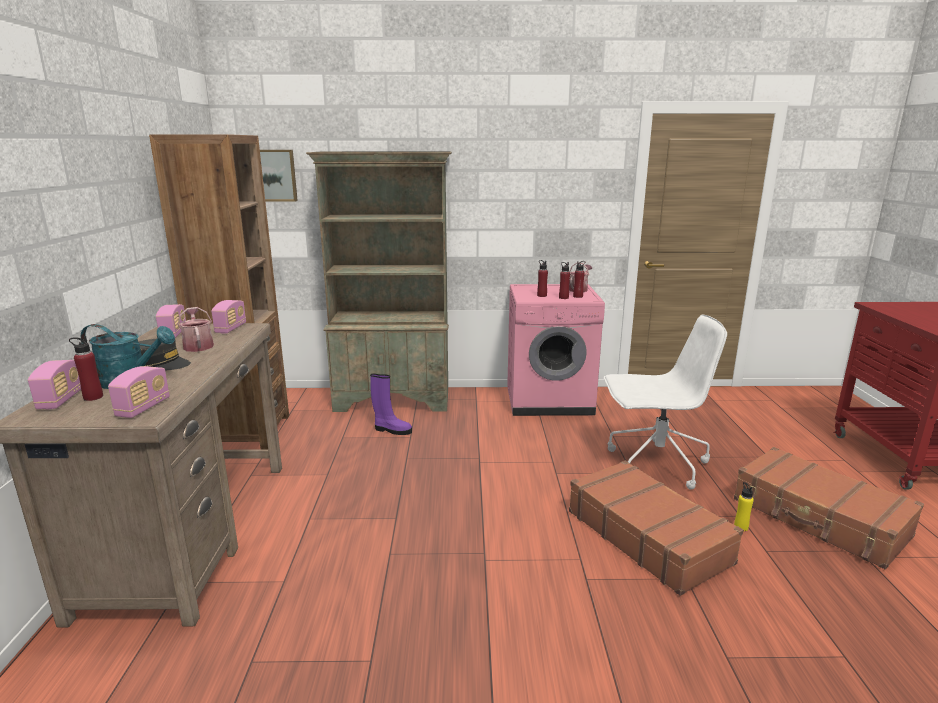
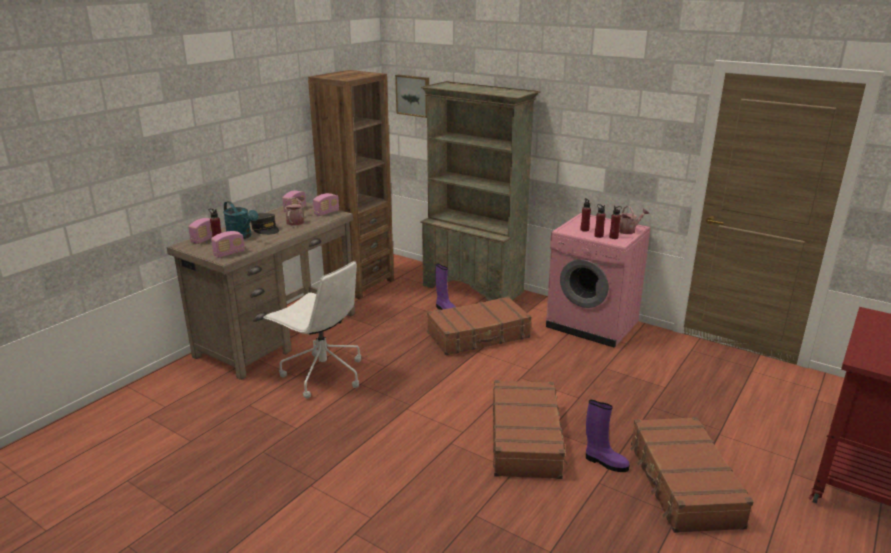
camera: 35 degrees right, 5 degrees up
(460, 445) = (479, 335): none -> brown suitcase
(652, 464) = (604, 398): white office chair -> white office chair (321, 374)
(740, 527) = (605, 462): yellow bottle -> purple boot

